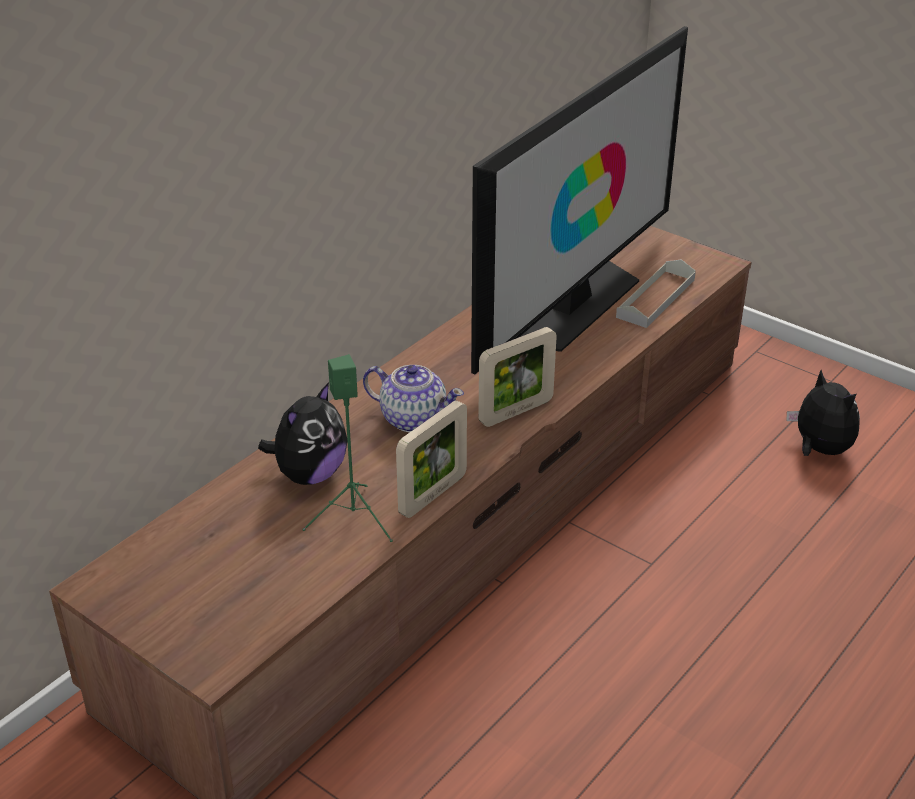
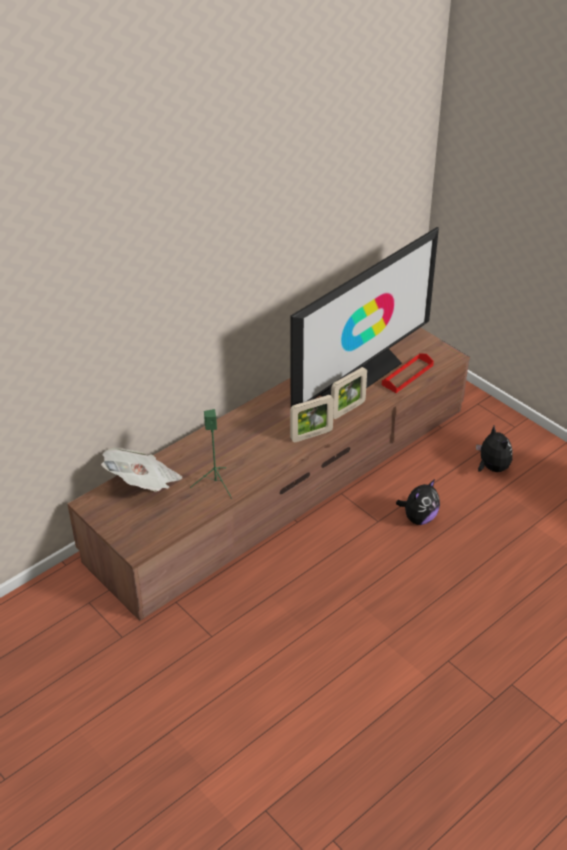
camera: 10 degrees right, 5 degrees up
(206, 533) = (144, 483): none -> newspaper
(309, 474) = (199, 458): plush toy -> plush toy (419, 518)
(413, 418) = (257, 433): teapot -> none
(433, 495) = (257, 476): picture frame -> picture frame (348, 410)
(656, 298) = (407, 375): grey tray -> red tray

